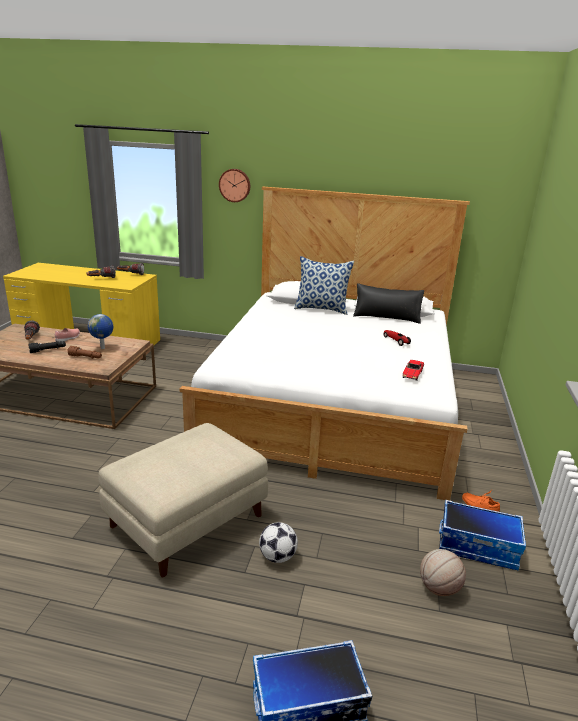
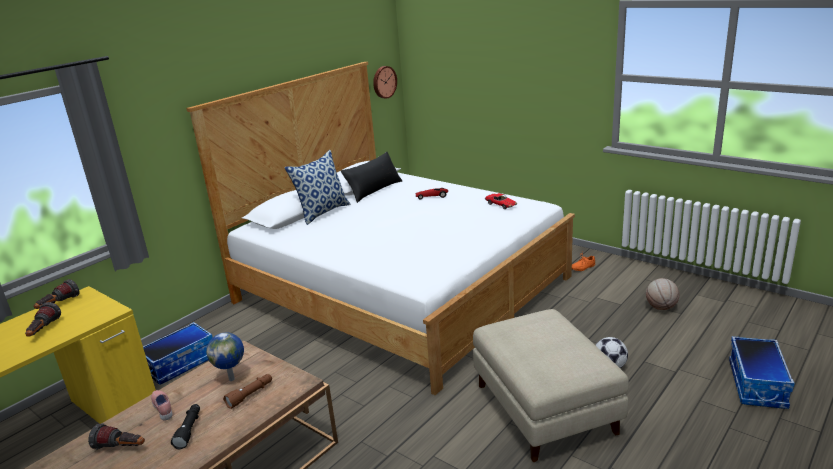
camera: 60 degrees left, 0 degrees up
(235, 185) = (148, 118): wall clock -> wall clock (384, 82)
(478, 546) = (624, 281): storage box -> storage box (180, 364)

